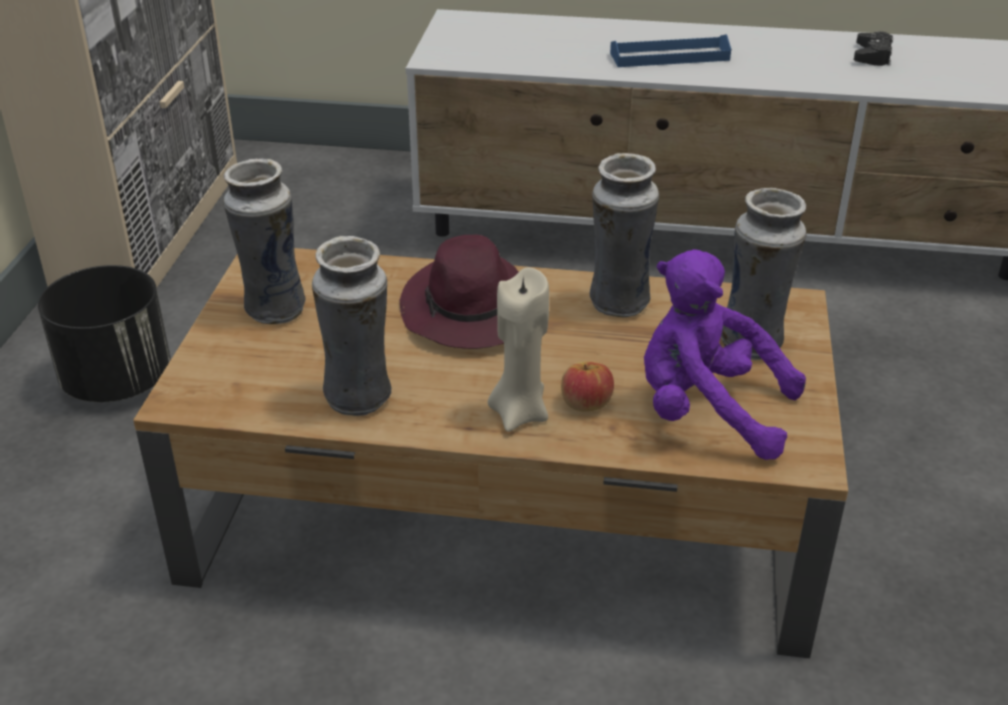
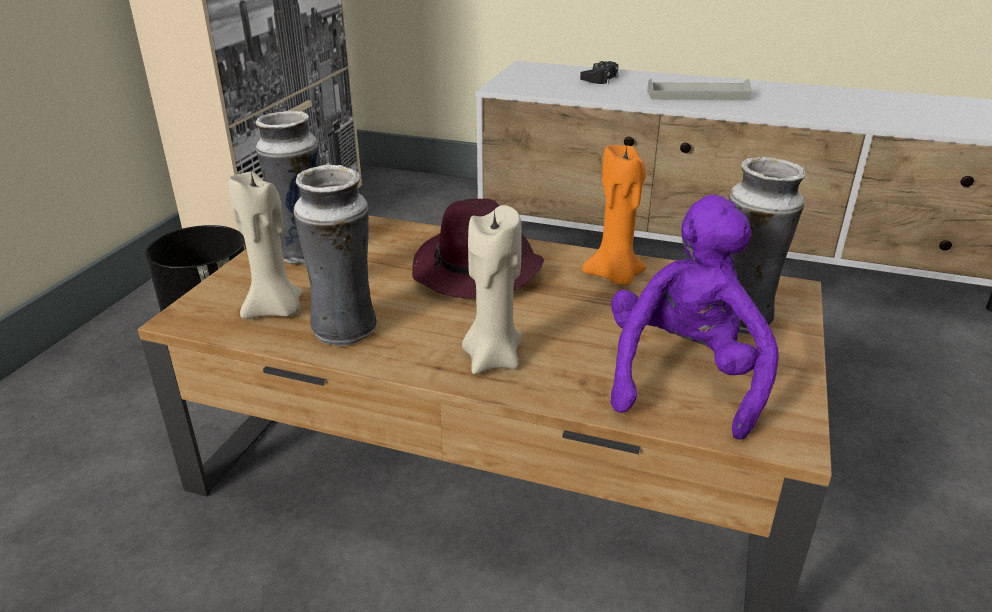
camera: 10 degrees right, 5 degrees down
(274, 382) = (276, 310): none -> beige candle
(585, 403) = (561, 357): apple -> none
(618, 305) = (615, 276): vase -> orange candle
(669, 56) = (697, 95): blue tray -> grey tray
(706, 412) = (683, 377): purple plush toy -> purple plush toy turned 75 degrees clockwise
(872, 56) = (879, 104): black game controller -> black game controller (600, 79)

